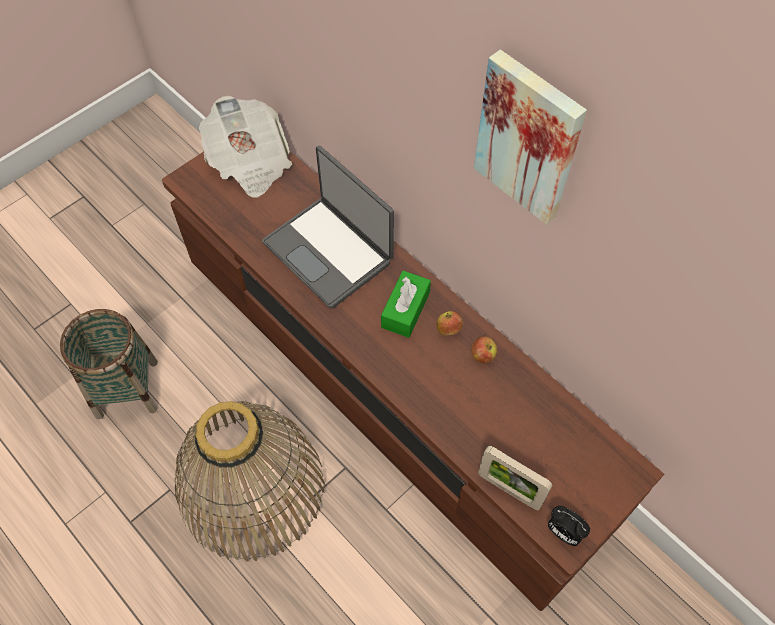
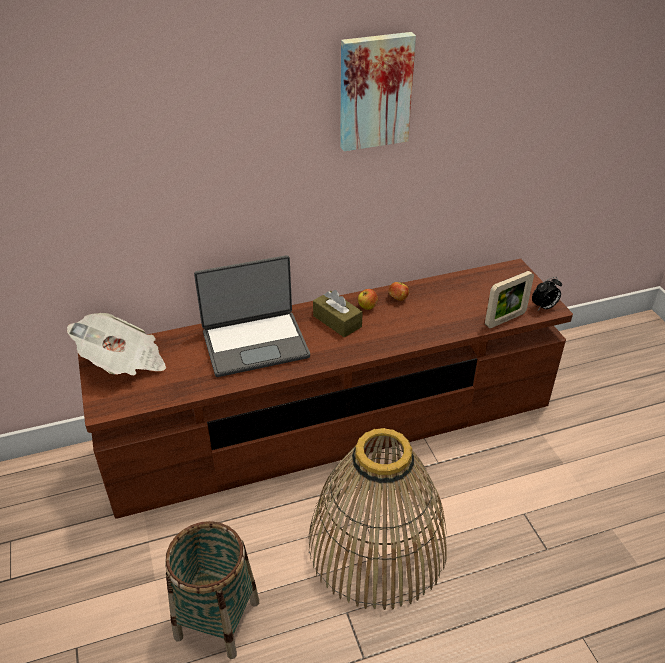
camera: 65 degrees left, 20 degrees down
(405, 310) = (337, 321): green tissue box -> brown tissue box

